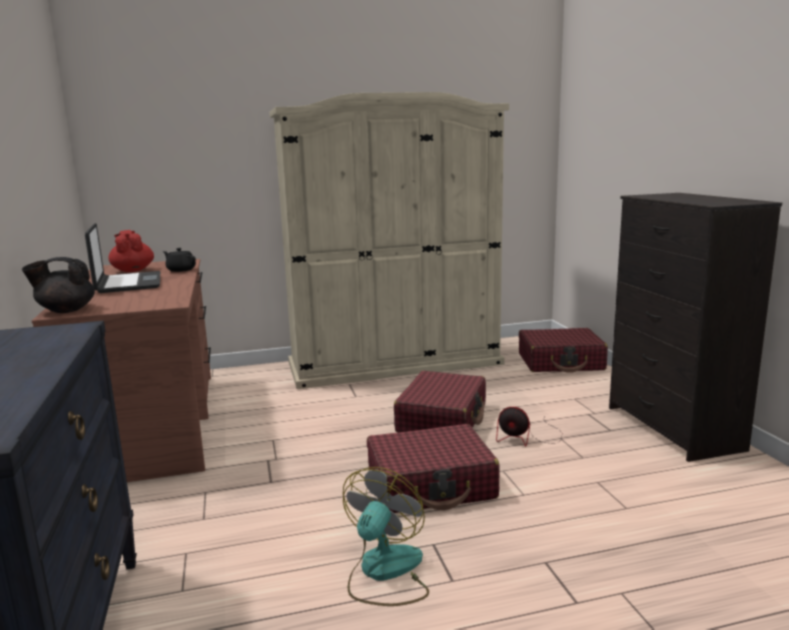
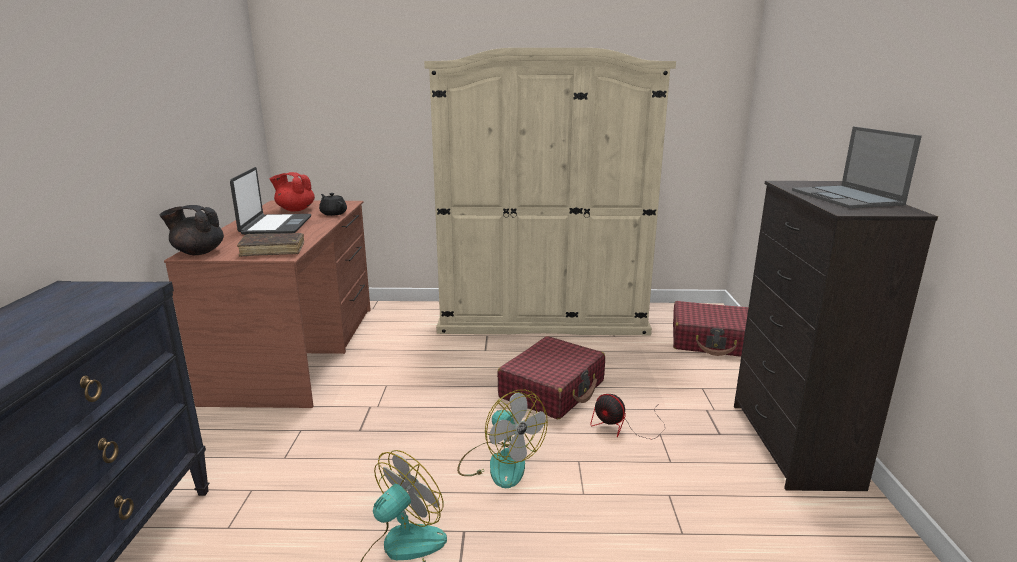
camera: 15 degrees right, 5 degrees up
(133, 270) = (295, 209): red teapot -> red teapot turned 60 degrees counterclockwise
(152, 301) = (273, 250): none -> brown book
(431, 485) = (499, 463): red suitcase -> fan
(701, 199) = (847, 197): none -> laptop

